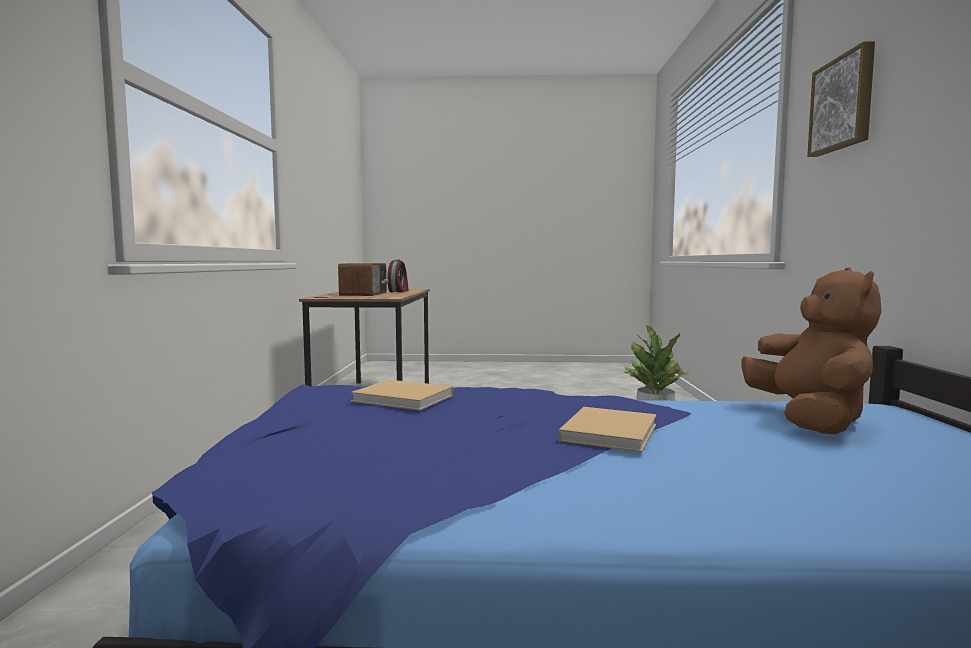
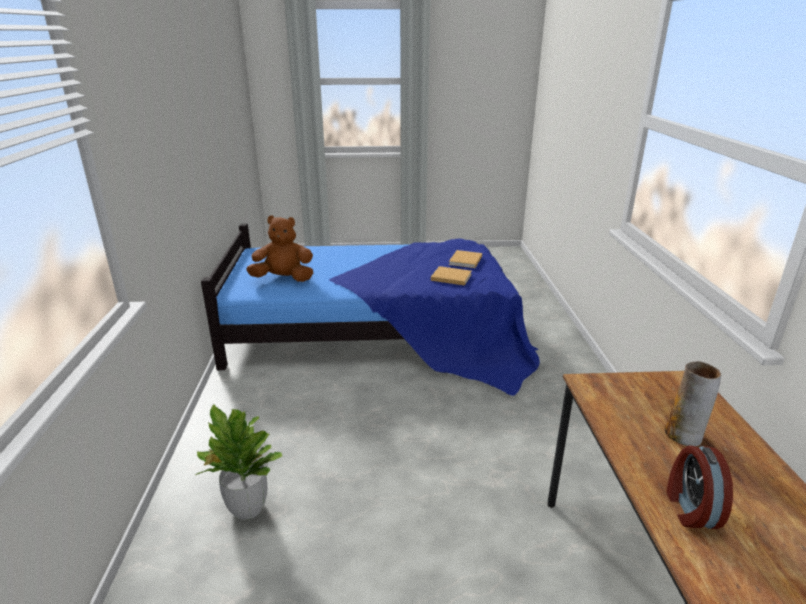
camera: 175 degrees right, 20 degrees up
(365, 294) = (684, 435): radio -> vase
(610, 431) = (367, 267): beige book -> beige book (465, 261)
(809, 420) = (284, 279): brown plush toy -> brown plush toy turned 90 degrees clockwise
(843, 104) = (140, 145): picture -> none

